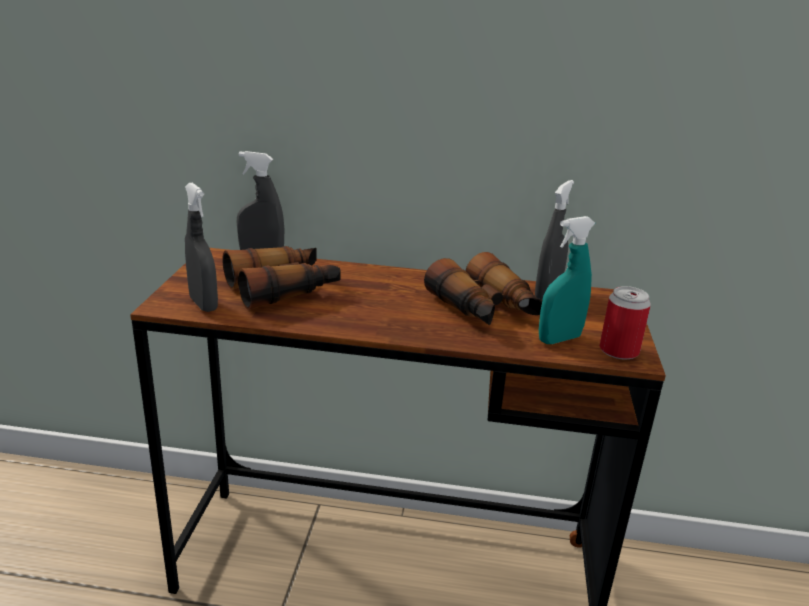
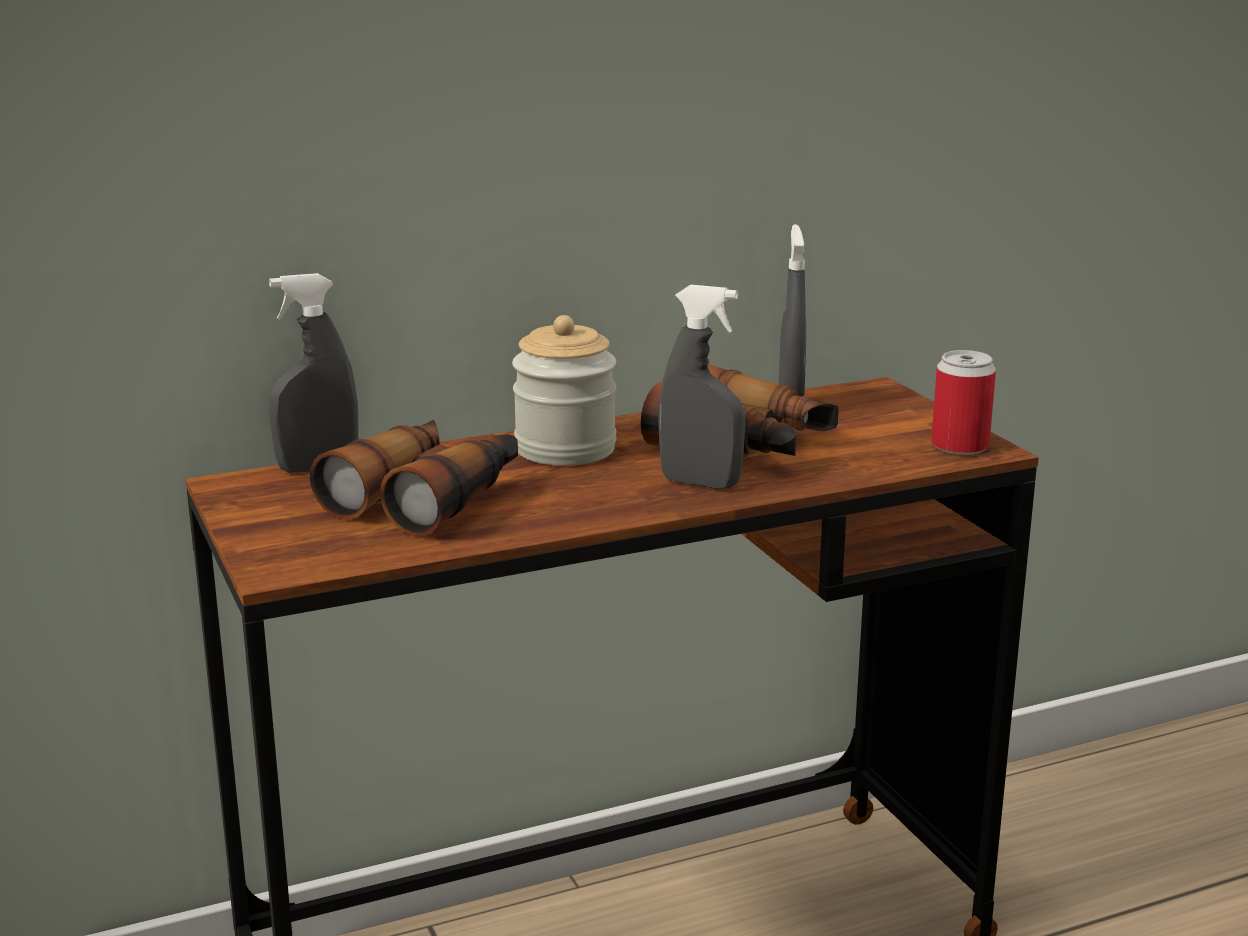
camera: 30 degrees left, 5 degrees down
(203, 304) = (339, 549): grey spray bottle -> grey spray bottle (700, 483)
(388, 283) = (565, 449): none -> jar
(559, 339) = (878, 453): turquoise spray bottle -> none

